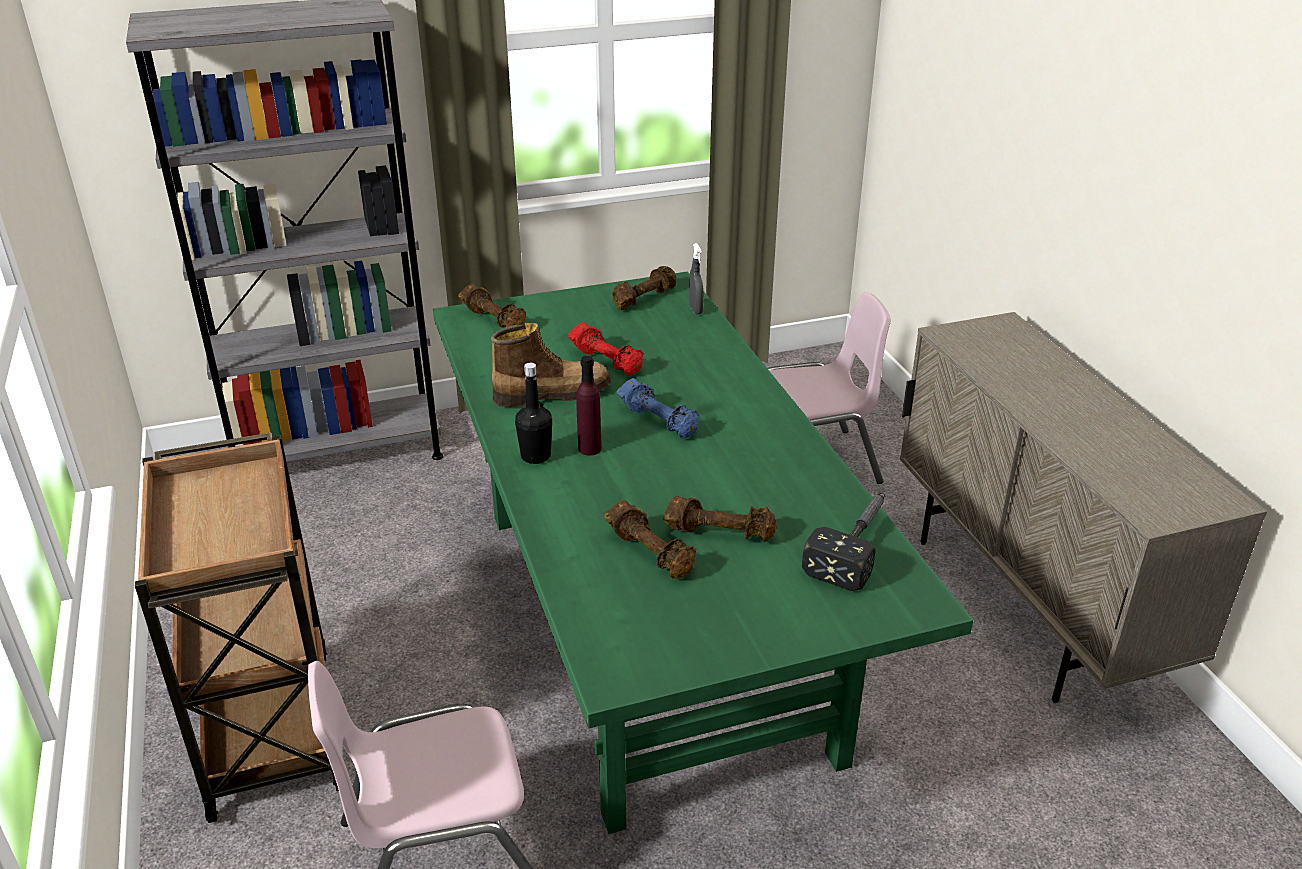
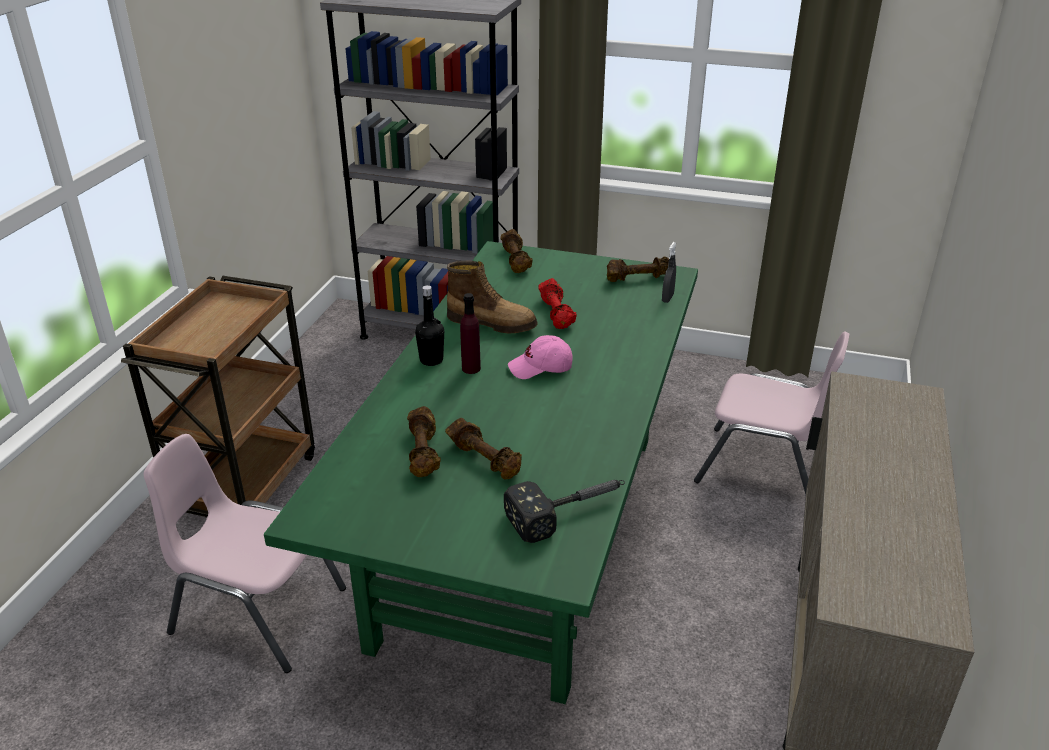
camera: 35 degrees right, 0 degrees up
(659, 421) = (540, 368): blue dumbbell -> pink cap

